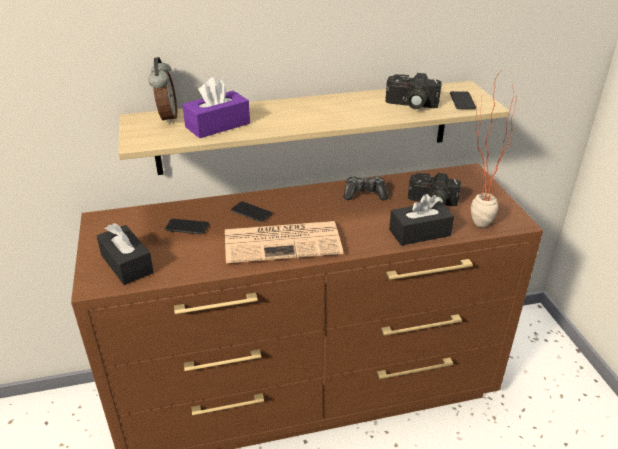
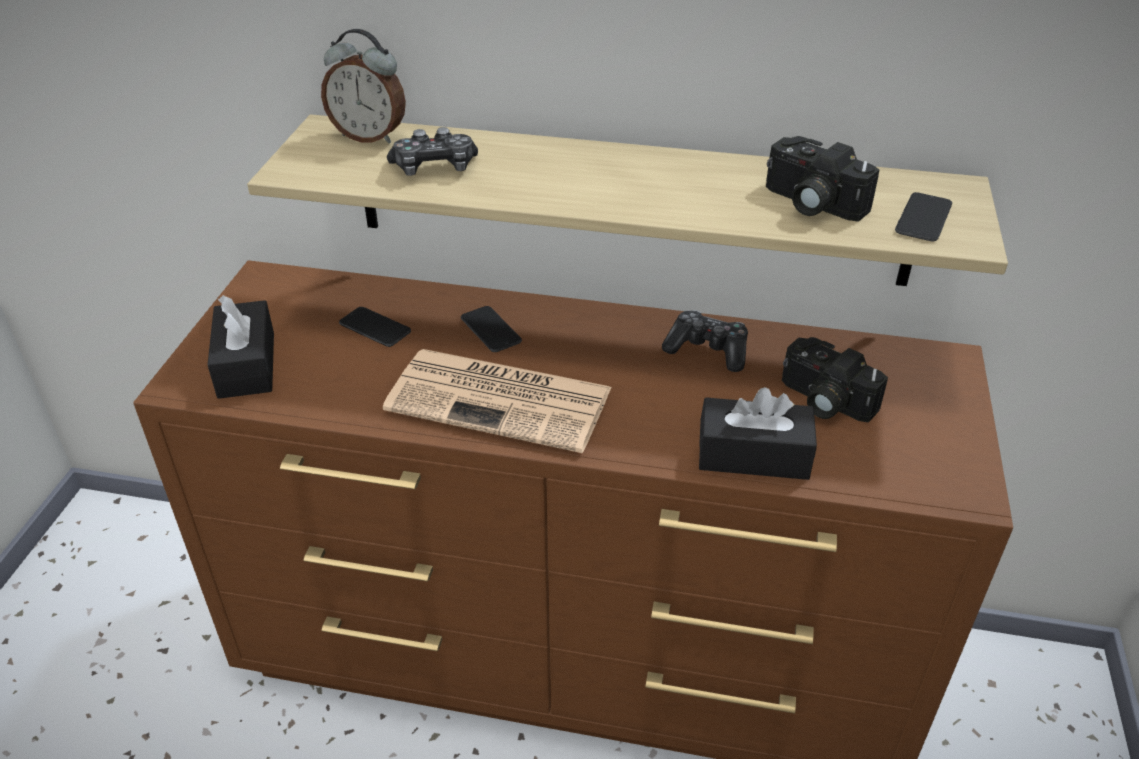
camera: 25 degrees right, 5 degrees up
(167, 118) = (370, 136): alarm clock -> alarm clock turned 90 degrees clockwise
(218, 125) = (434, 168): purple tissue box -> game controller
(472, 222) = (873, 466): potted plant -> none

